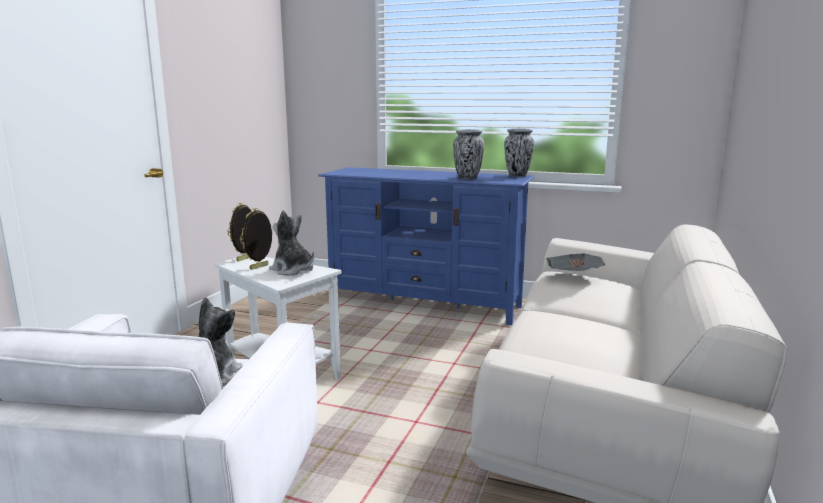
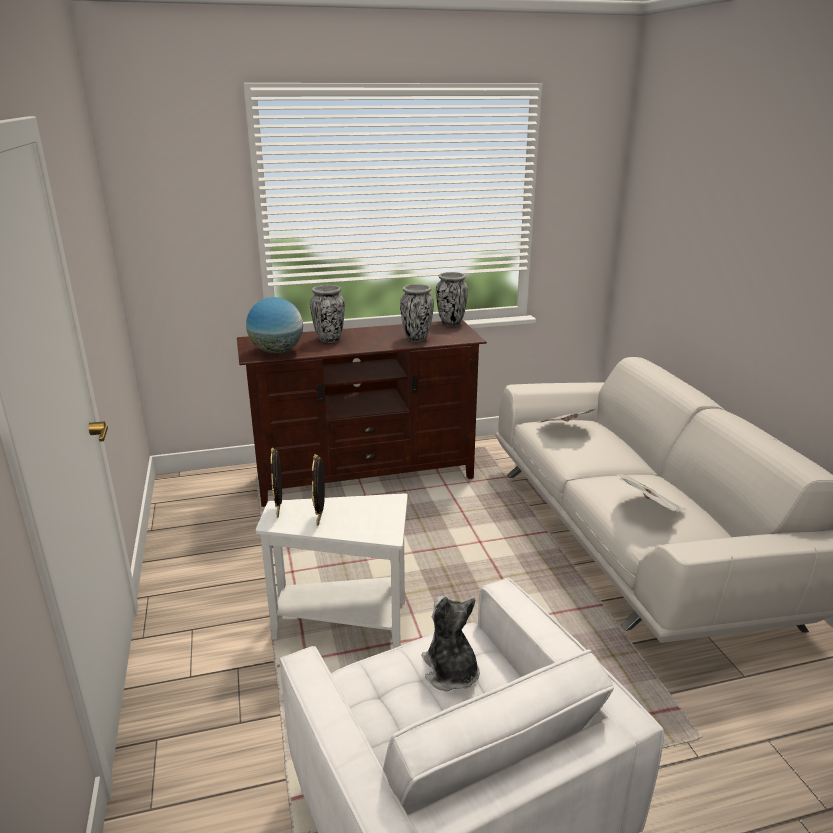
camera: 35 degrees left, 10 degrees up
(293, 270) = (363, 511): plush toy -> none
(353, 173) = (277, 351): none -> globe
(402, 172) = (329, 339): none -> vase
(425, 304) = (365, 477): blue tv stand -> brown tv stand
(554, 339) = (649, 510): none -> newspaper

